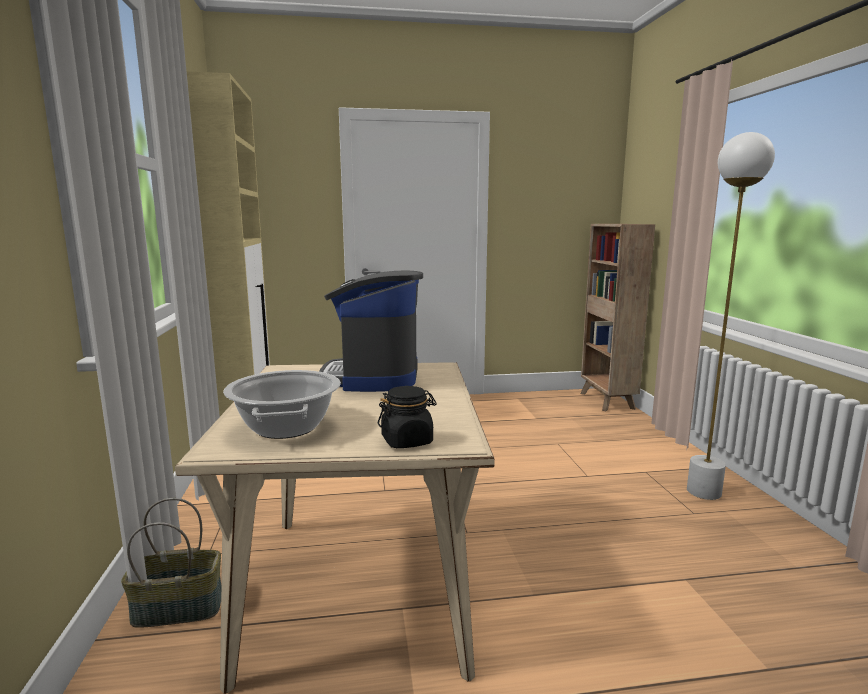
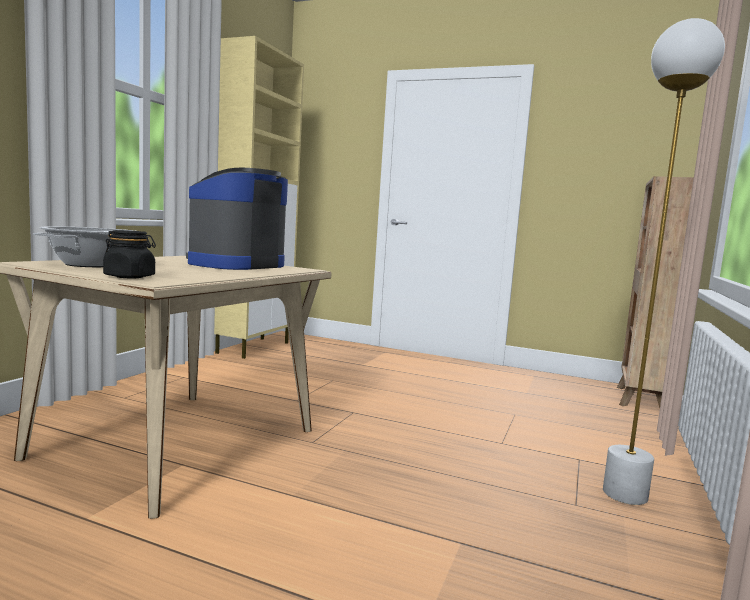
camera: 30 degrees right, 5 degrees down
(179, 608) = (64, 416): basket -> none

